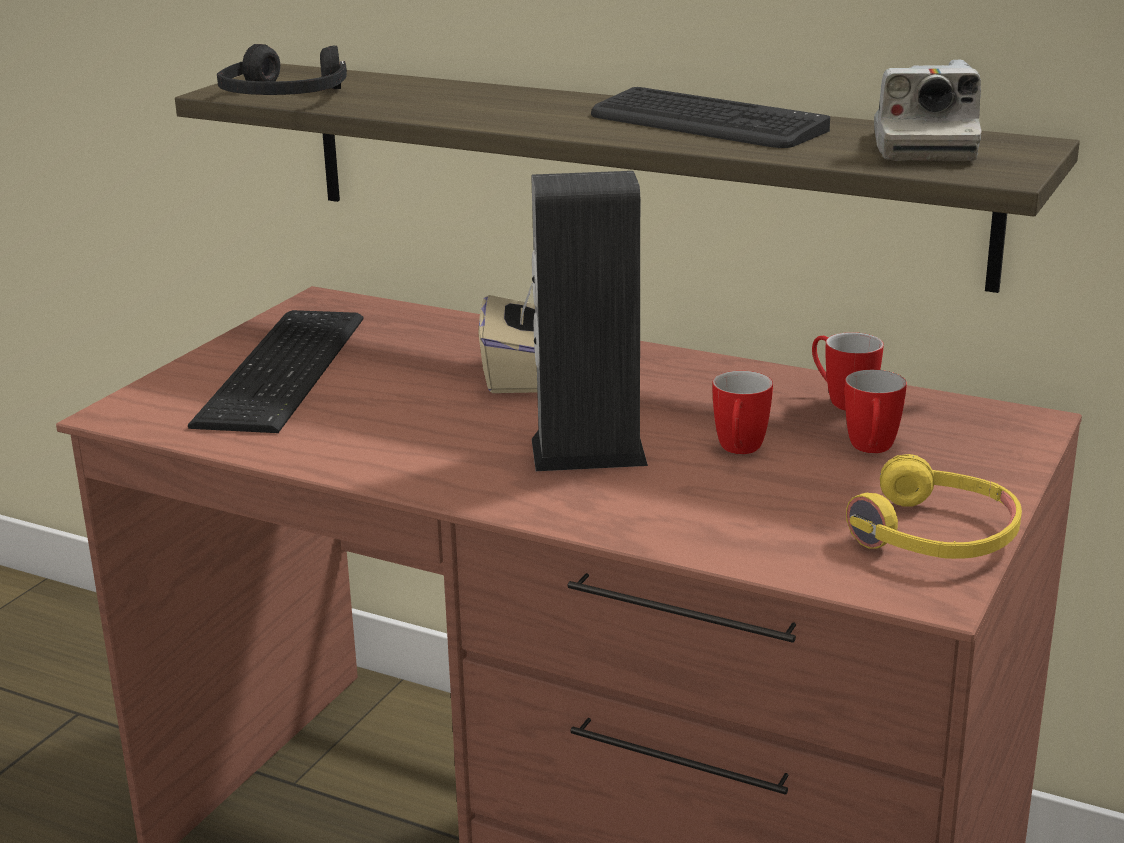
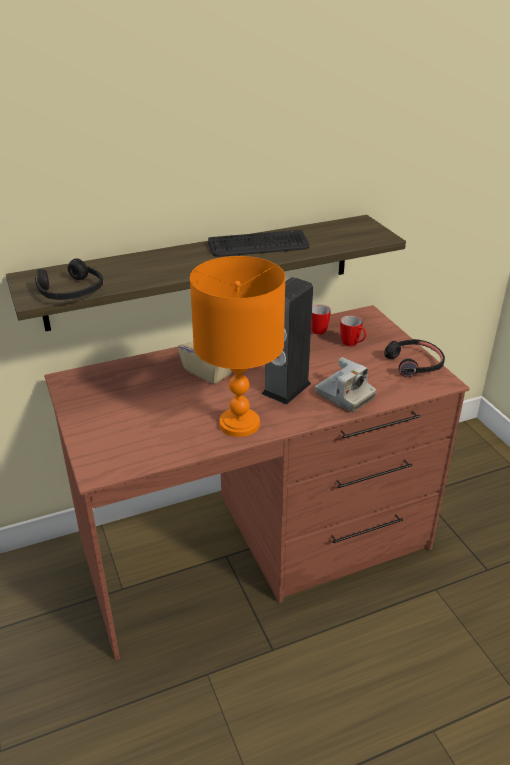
camera: 50 degrees left, 10 degrees up
(288, 368) = (121, 414): keyboard -> none
(409, 457) = (240, 423): none -> orange table lamp
(739, 451) = (323, 364): mug -> none
(923, 148) = (341, 233): camera -> camera (344, 396)
(935, 536) = (414, 363): yellow headphones -> black headphones

